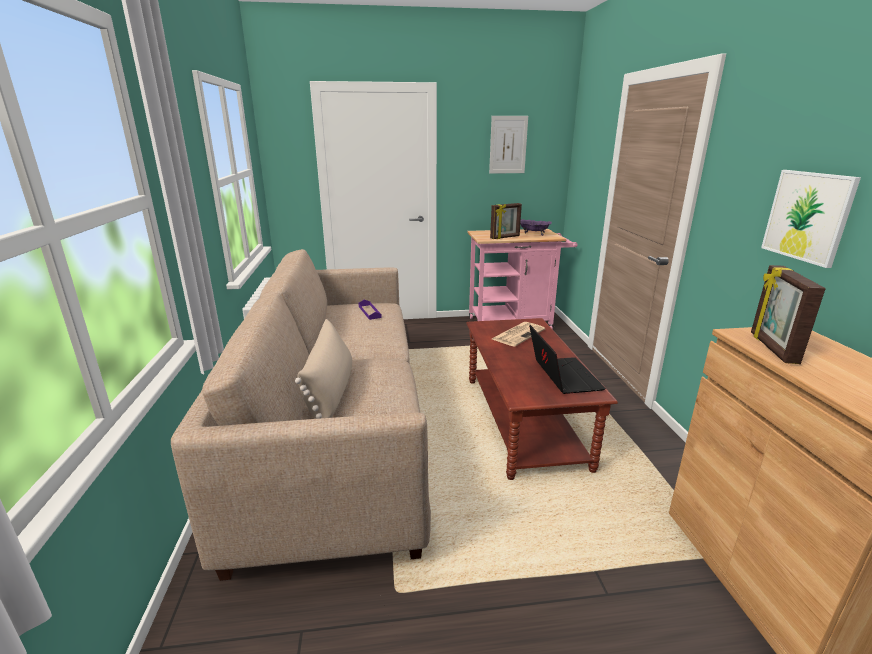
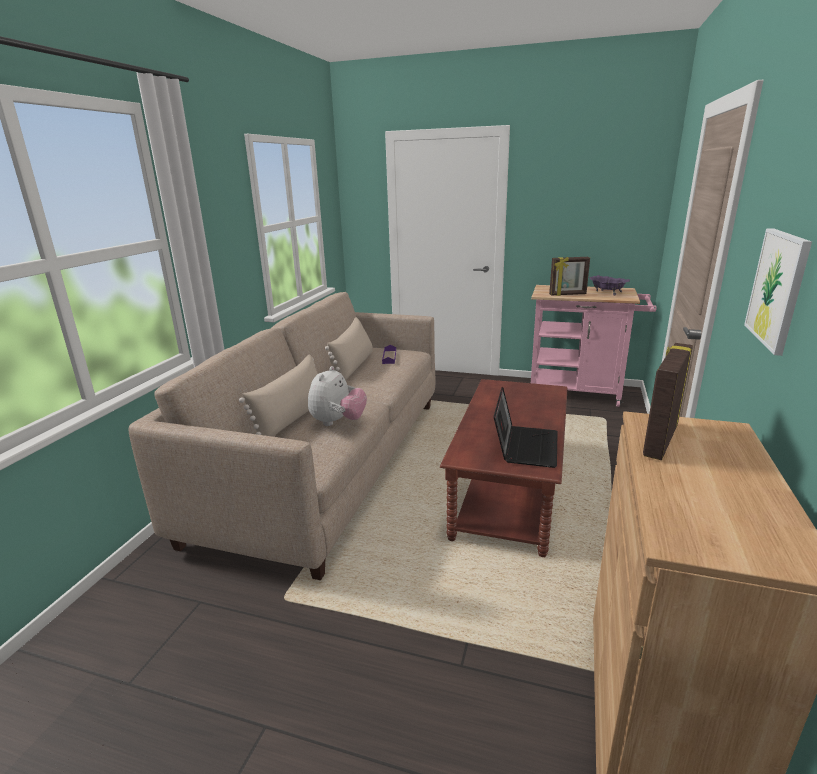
camera: 25 degrees right, 0 degrees up
(340, 326) = (353, 366): none -> beige pillow
(385, 386) = (338, 422): none -> plush toy
(508, 145) = (589, 190): picture -> none
(518, 334) = (522, 398): newspaper -> none

